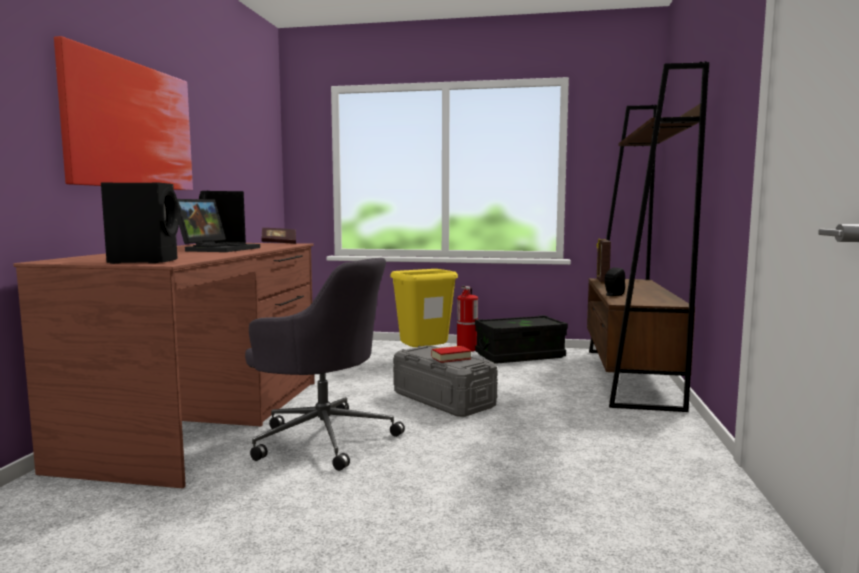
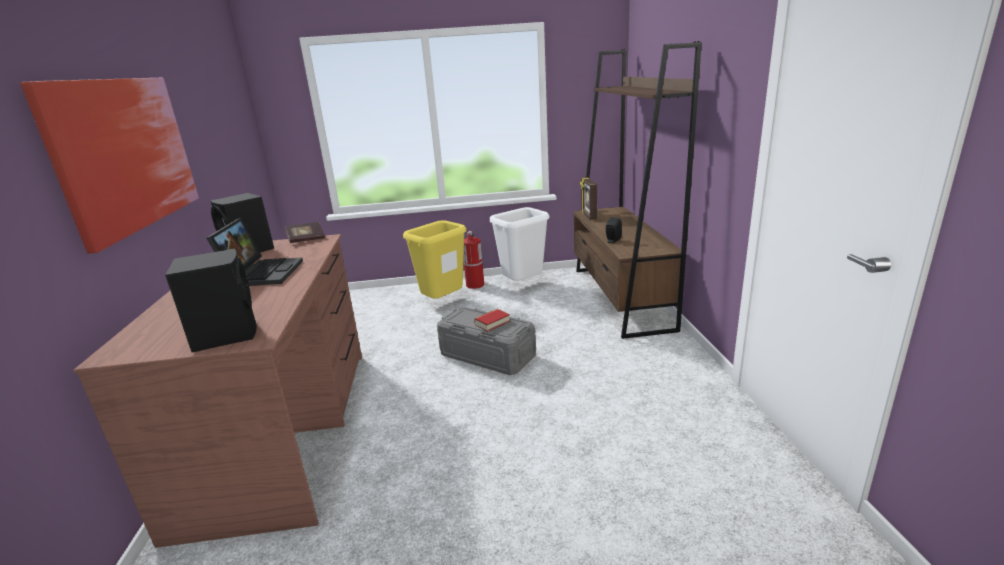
camera: 15 degrees left, 15 degrees up
(323, 437) = (409, 428): grey office chair -> none
(519, 355) = (523, 285): black storage box -> white trash can

